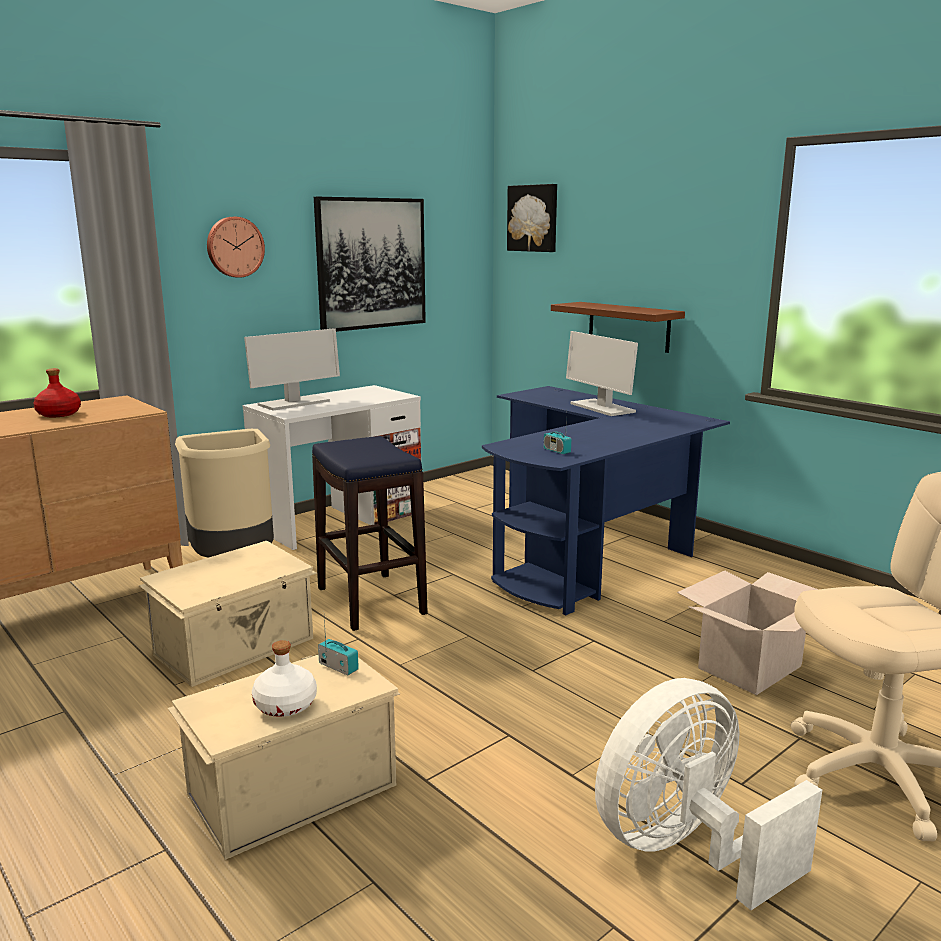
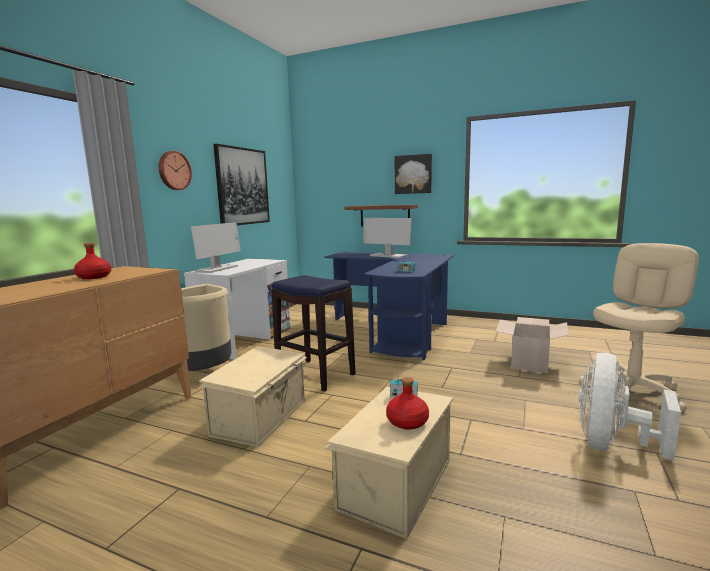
camera: 25 degrees left, 5 degrees down
(285, 705) = (407, 422): white bottle -> red bottle
(533, 218) = (320, 164): picture -> picture (413, 174)

